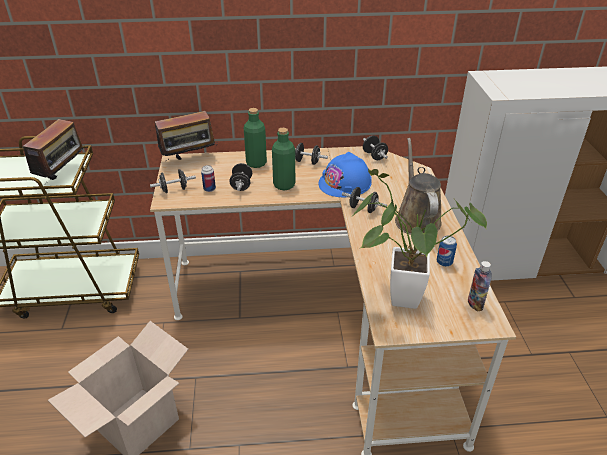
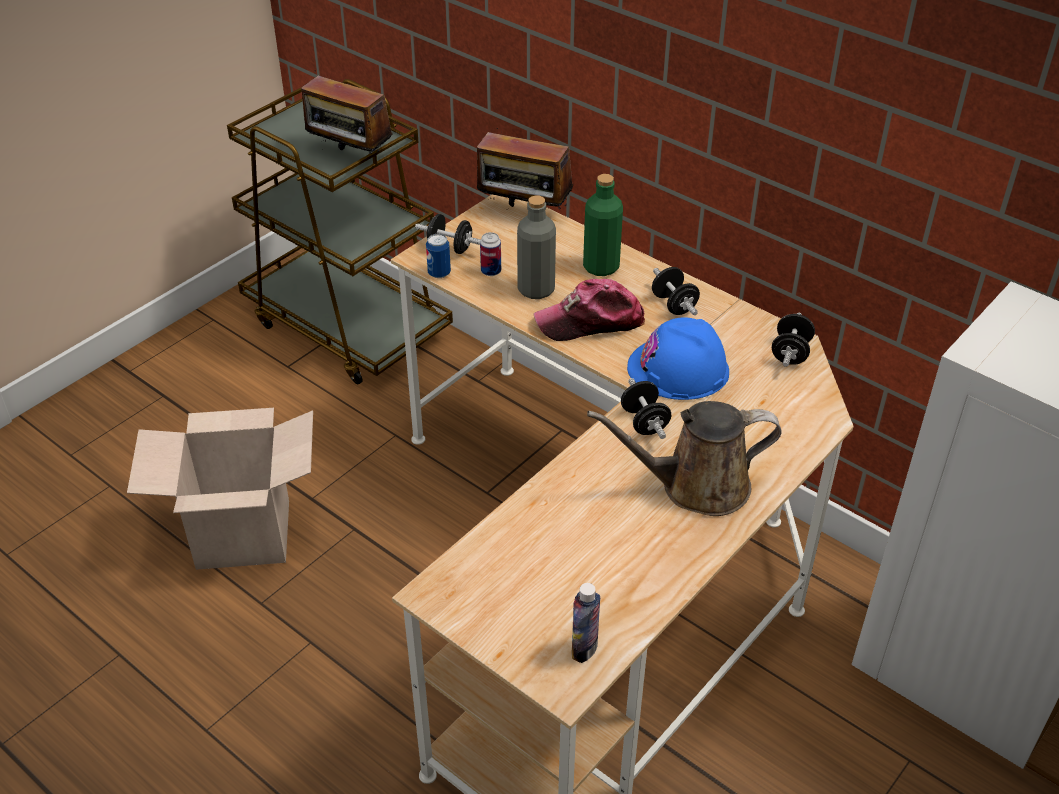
camera: 45 degrees right, 5 degrees up
(63, 175) = (350, 157): radio -> radio turned 60 degrees clockwise
(241, 185) = (536, 289): black dumbbell -> grey bottle
(284, 185) = (590, 321): green bottle -> cap
(396, 297) = (501, 564): potted plant -> none
(416, 219) = (696, 486): brown watering can -> brown watering can turned 135 degrees counterclockwise
(444, 262) = (634, 569): can -> can (439, 273)

